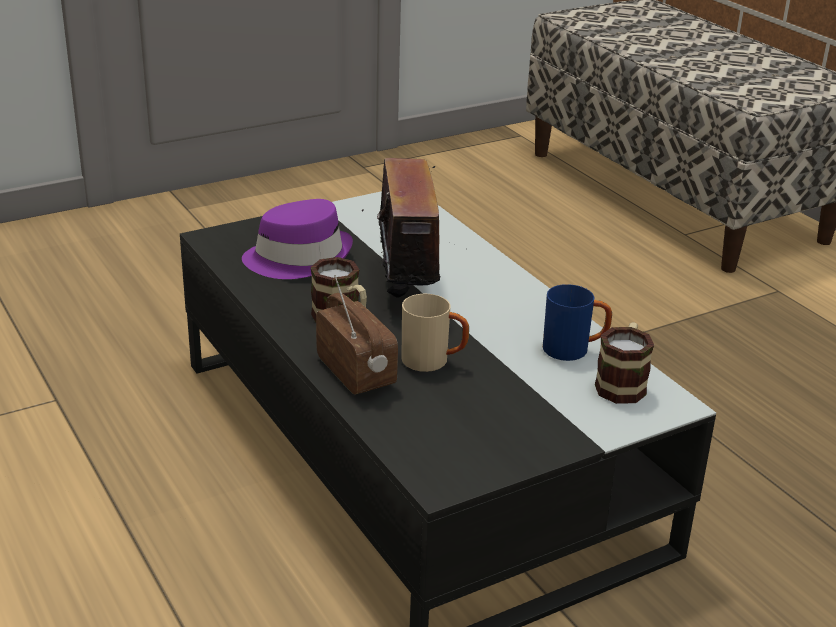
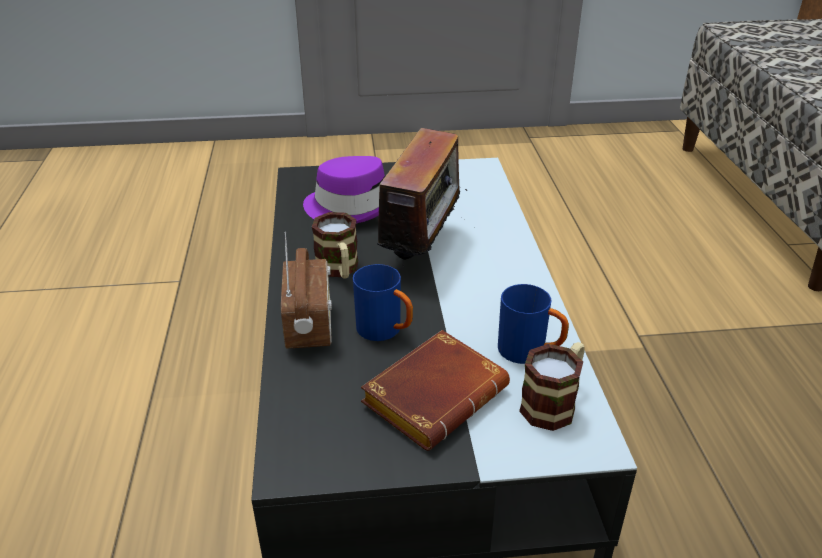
camera: 25 degrees right, 5 degrees up
(434, 361) = (386, 331): beige mug -> blue mug
(519, 400) = (434, 394): none -> brown book

